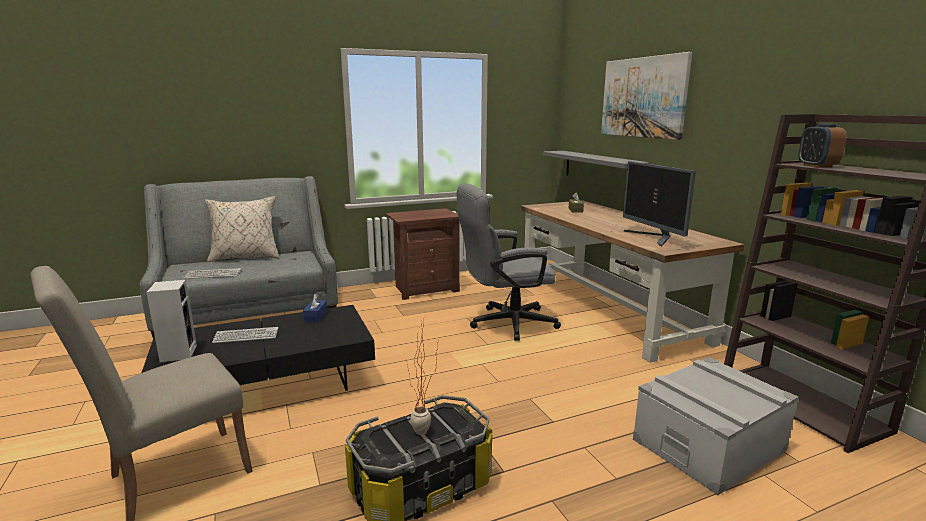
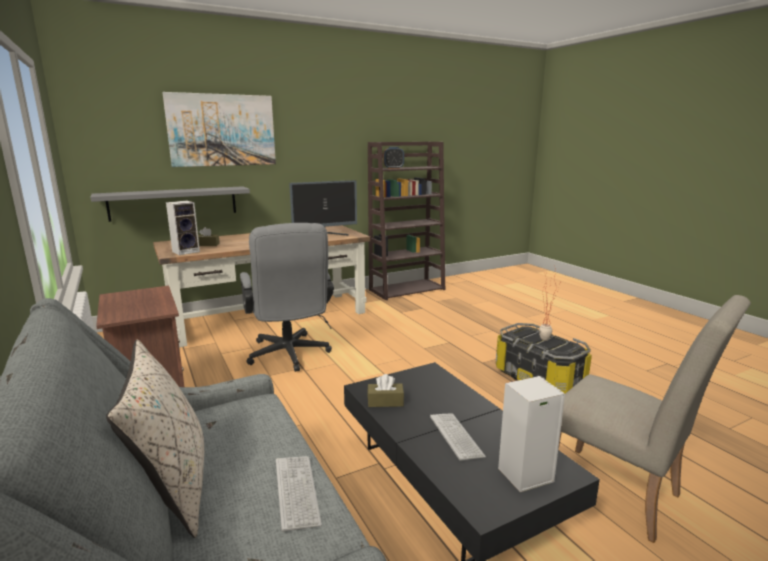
camera: 95 degrees left, 0 degrees up
(316, 316) = (385, 402): blue tissue box -> brown tissue box
(546, 208) = (186, 251): none -> speaker
(708, 445) = (452, 310): grey storage box -> none

